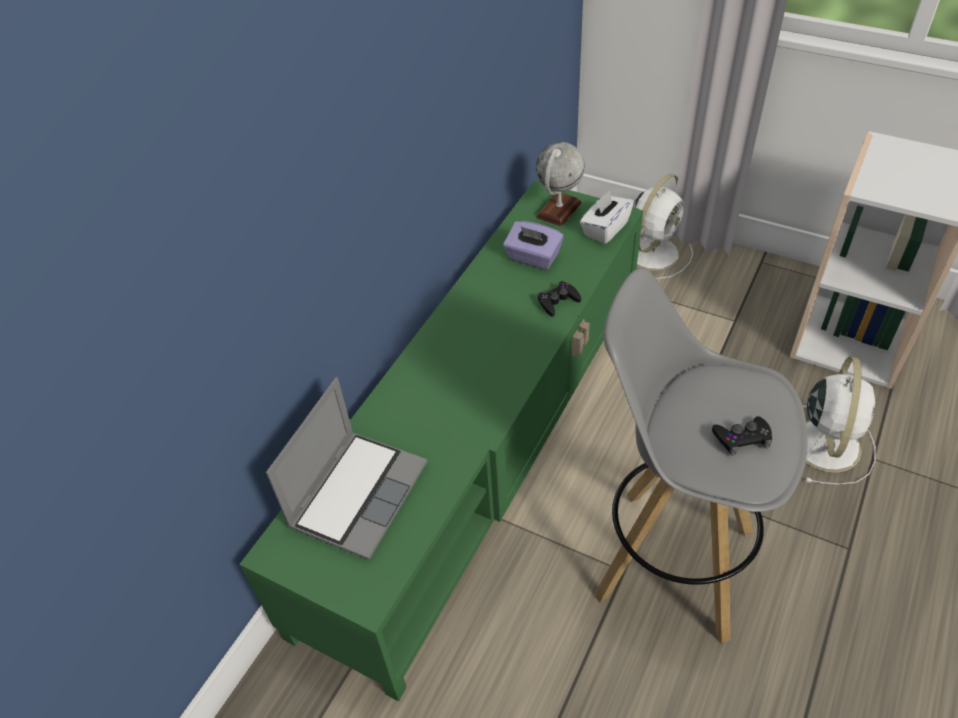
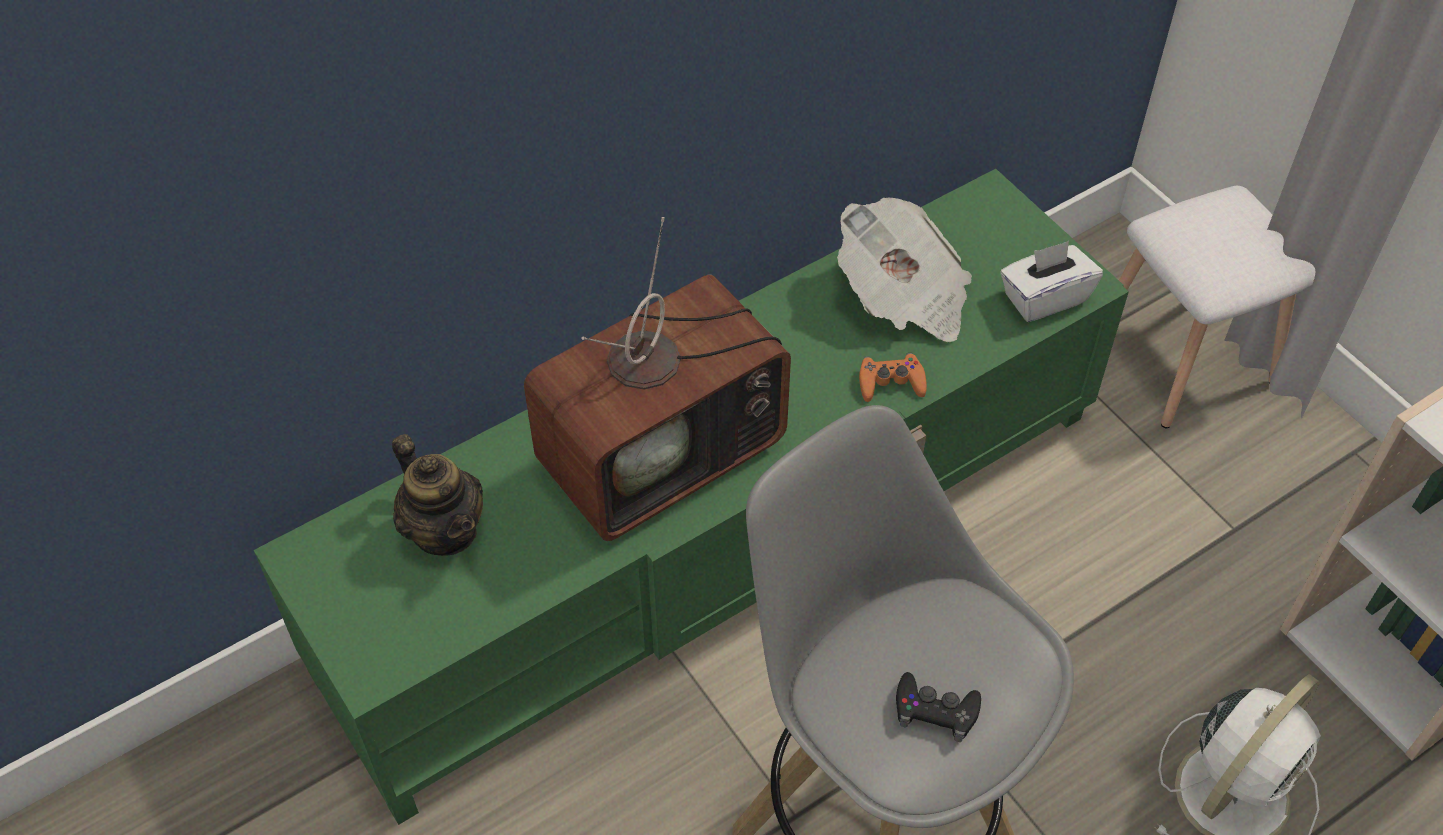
camera: 25 degrees right, 5 degrees up
(358, 493) = (445, 530): laptop -> teapot
(458, 389) = (663, 448): none -> television
(533, 258) = (903, 297): purple tissue box -> newspaper
(558, 301) = (891, 382): black game controller -> orange game controller
(559, 210) = (997, 235): globe -> none
(654, 252) = (1185, 356): white fan -> white stool

